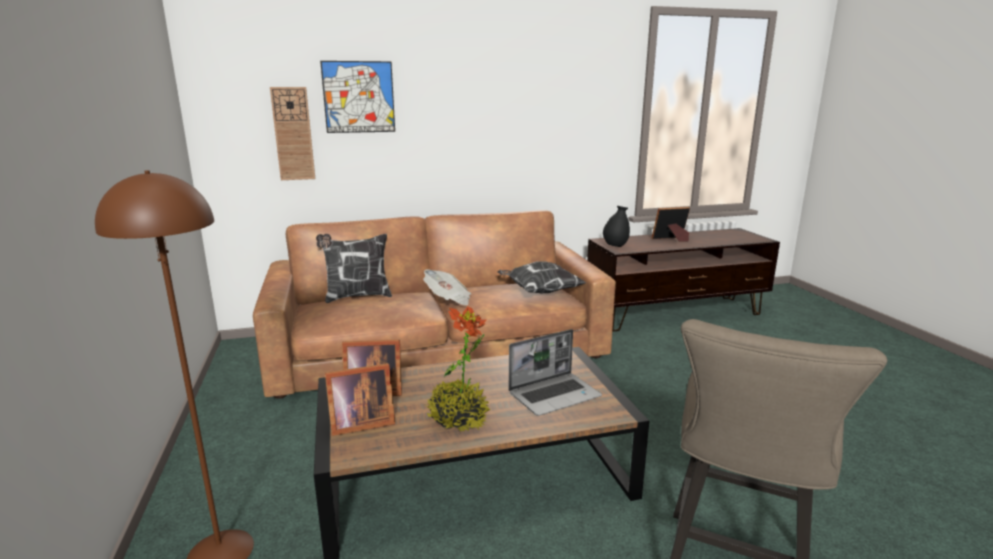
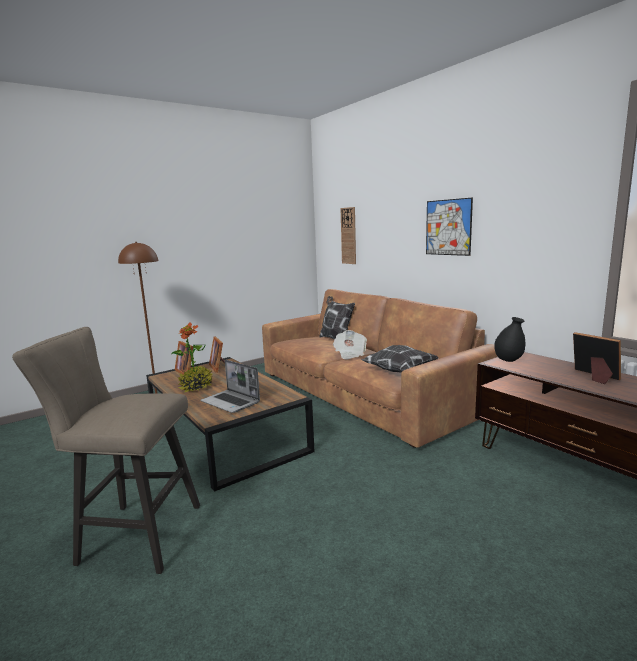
camera: 70 degrees right, 5 degrees down
(359, 97) = (376, 211): picture -> picture (448, 227)

